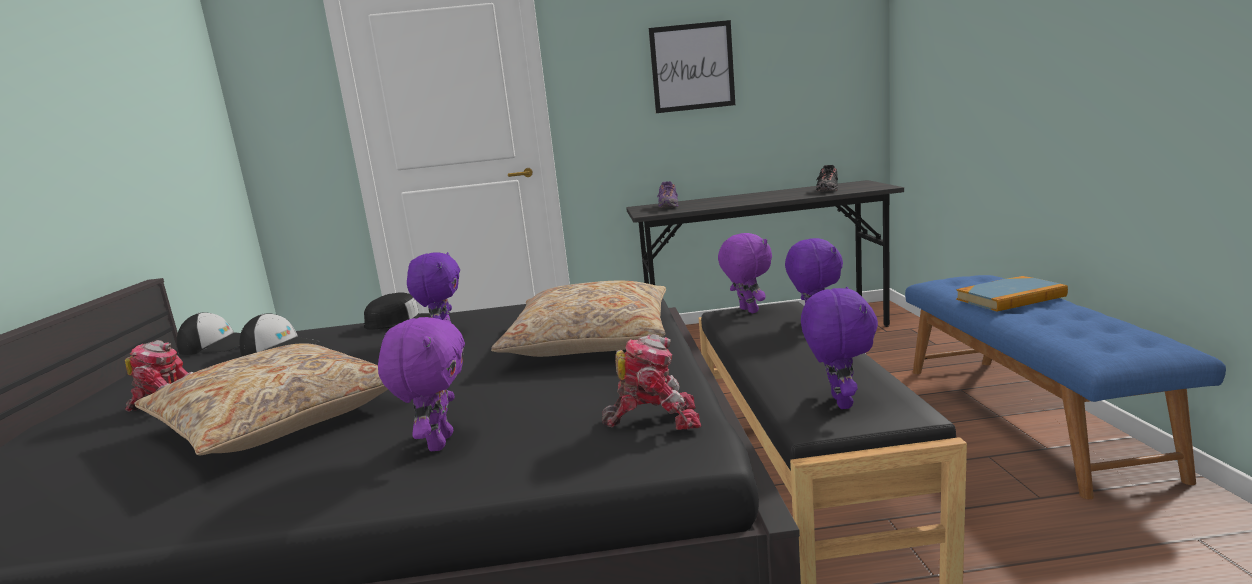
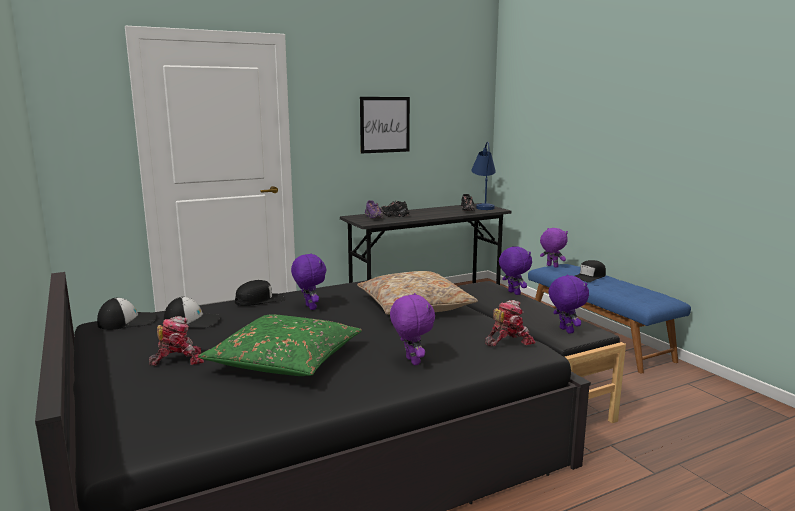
camera: 25 degrees left, 0 degrees up
(279, 419) = (285, 360): beige pillow -> green pillow
(702, 203) = (394, 215): none -> black shoe
(747, 311) = (468, 287): purple plush toy -> purple plush toy (551, 266)
(864, 184) = (483, 206): none -> blue table lamp
(1010, 298) = (589, 277): book -> black cap

